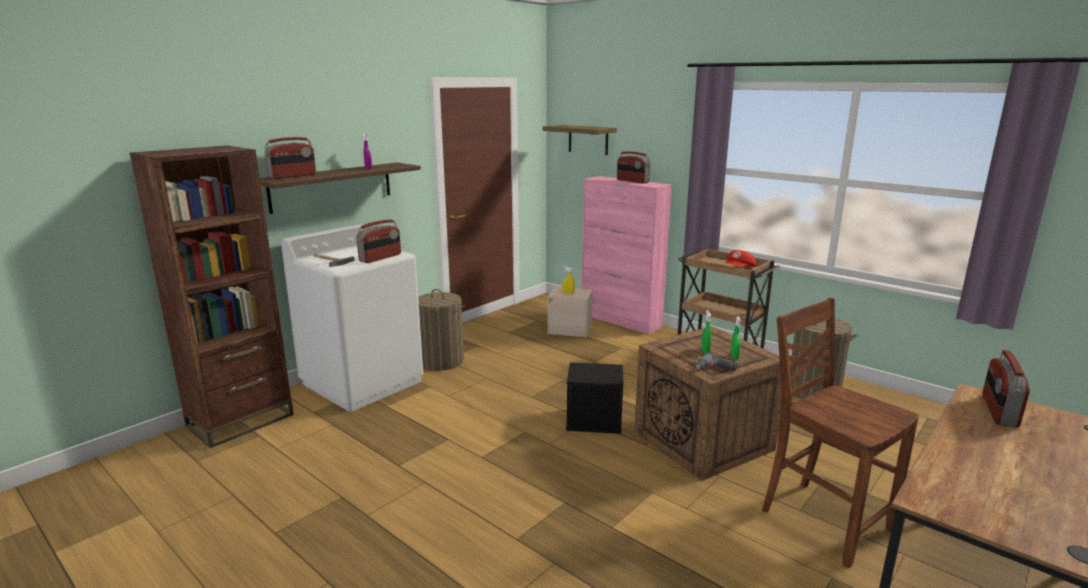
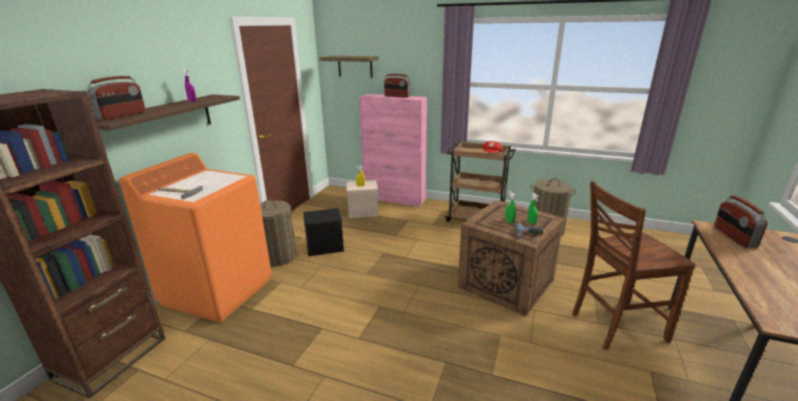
camera: 20 degrees left, 5 degrees up
(363, 382) = (218, 290): white washing machine -> orange washing machine
(380, 258) = (226, 183): radio -> none
(595, 420) = (425, 283): black storage box -> black storage box (325, 246)
(823, 519) = (615, 326): brown chair -> brown chair turned 45 degrees counterclockwise

